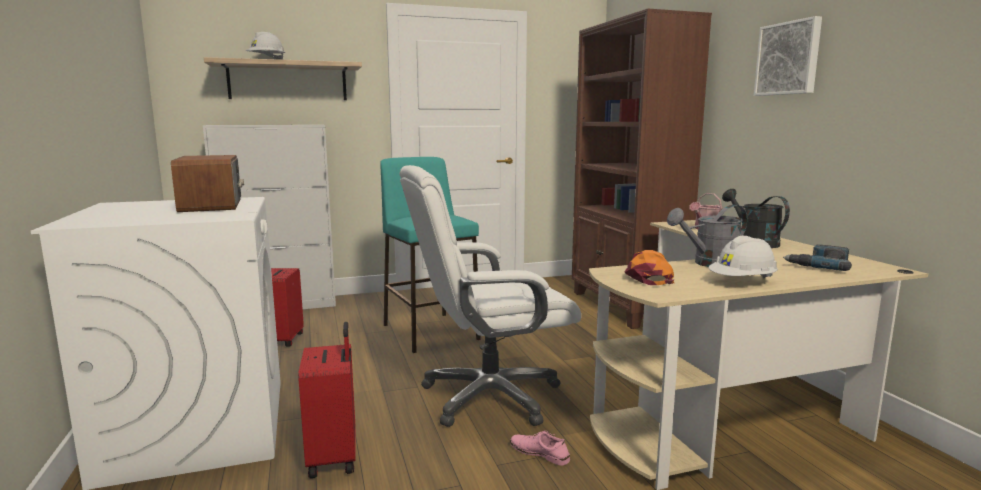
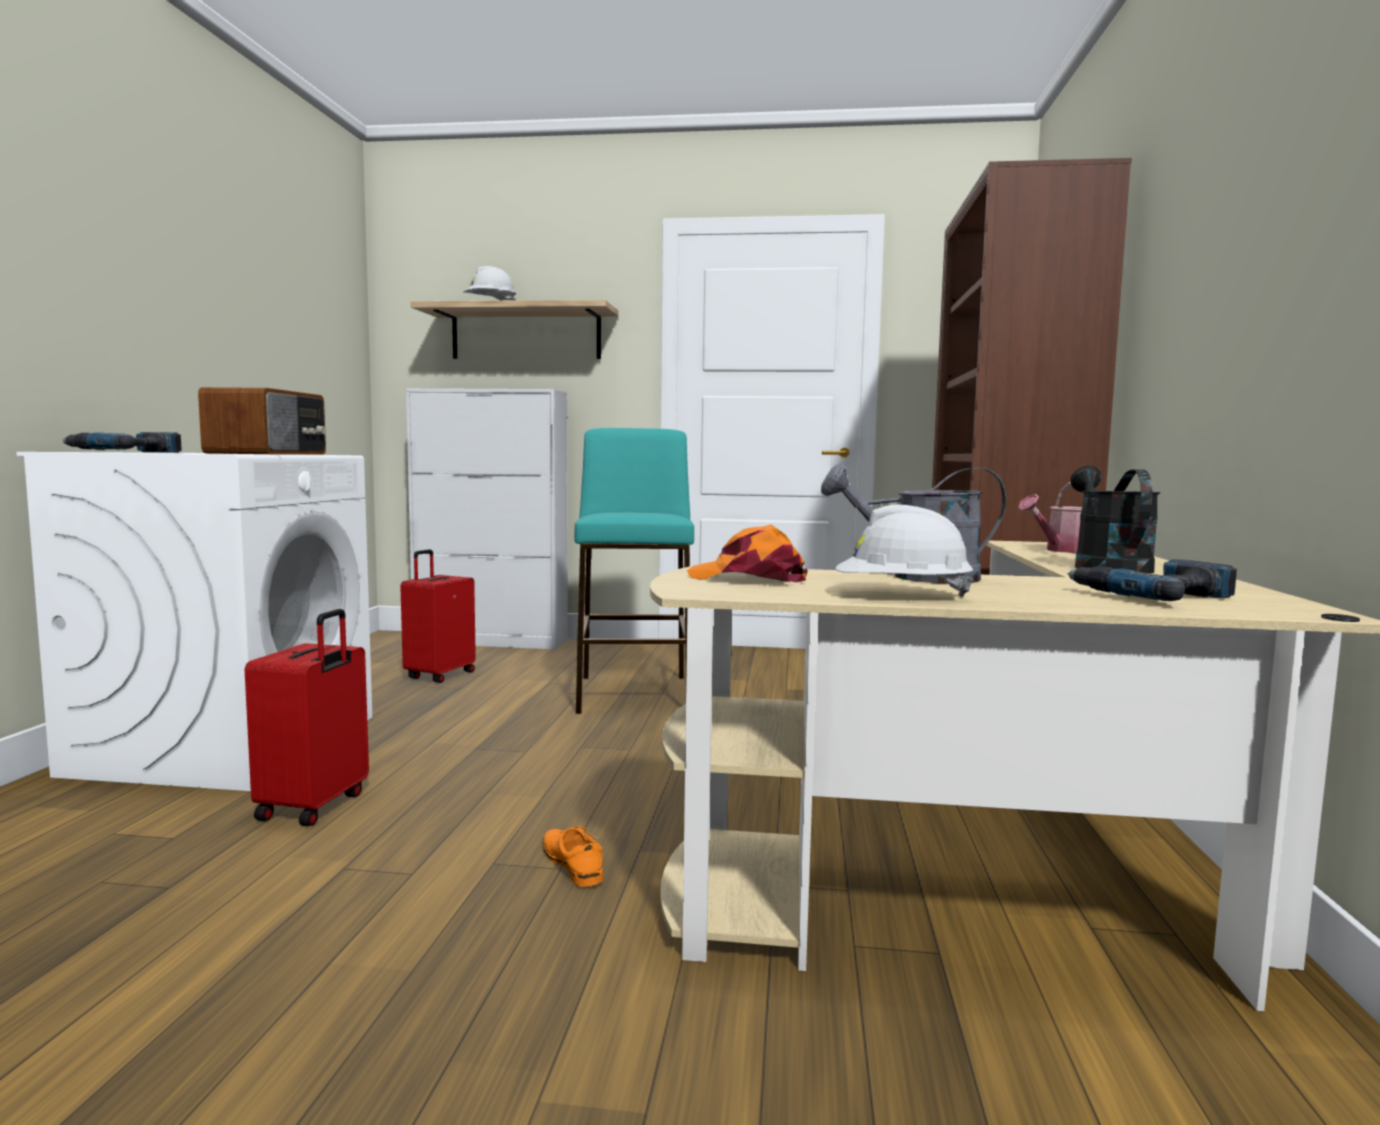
camera: 25 degrees right, 5 degrees down
(105, 217) = (126, 452): none -> power drill
(489, 396) = (603, 781): white office chair -> none
(539, 453) = (572, 864): pink shoe -> orange shoe
(647, 277) = (748, 578): orange cap -> orange cap turned 90 degrees counterclockwise
(789, 58) = (1222, 208): picture -> none

